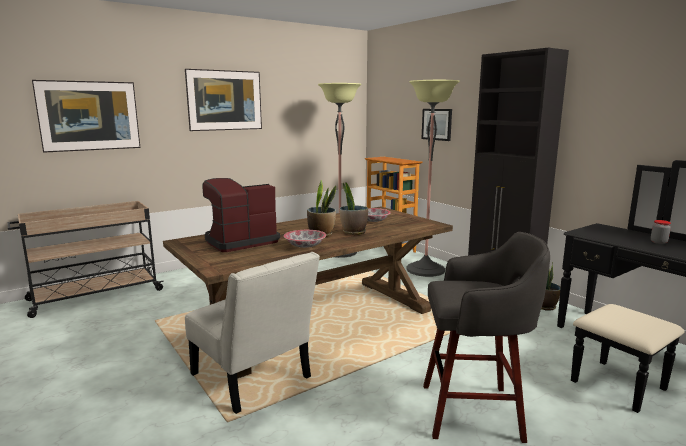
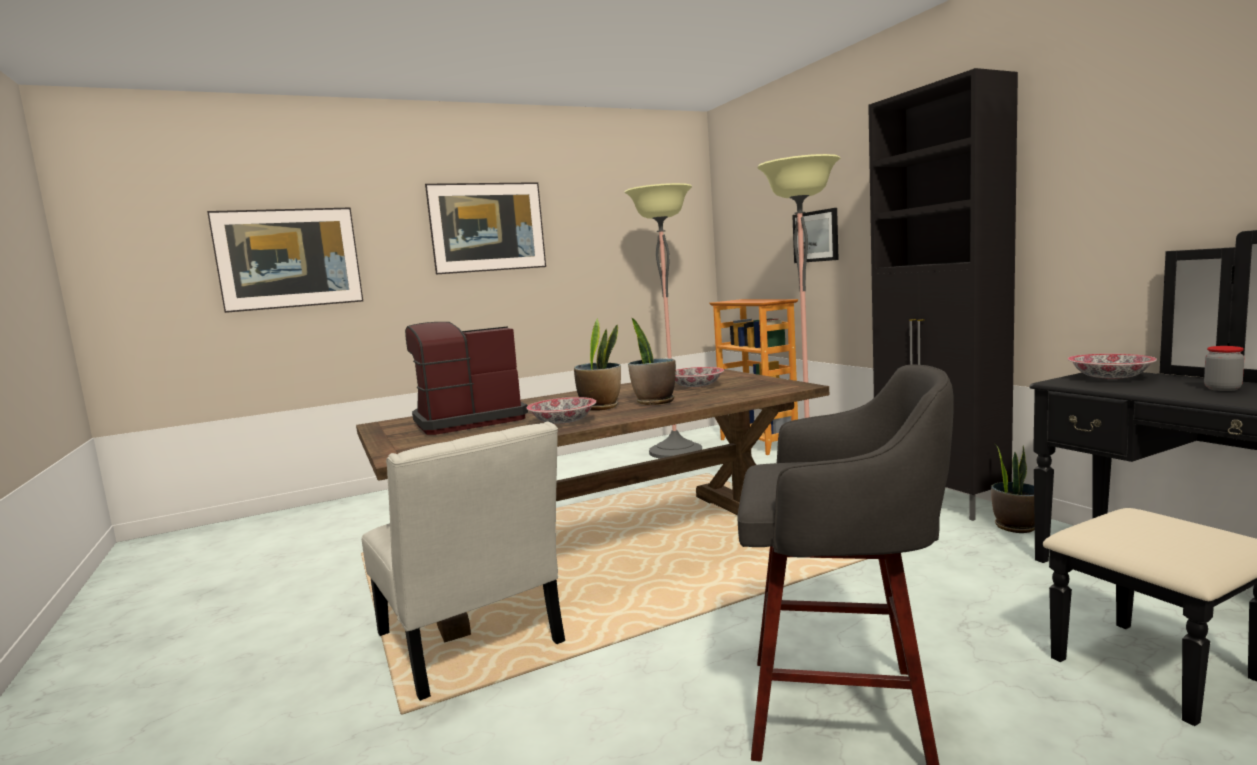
camera: 10 degrees right, 5 degrees down
(94, 295) = (296, 519): beige cart -> none
(603, 231) = (1110, 378): none -> bowl

